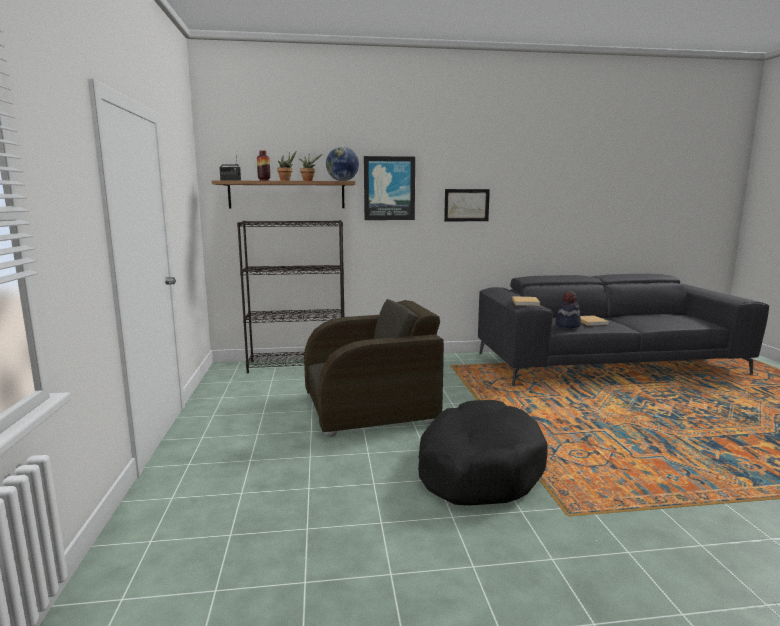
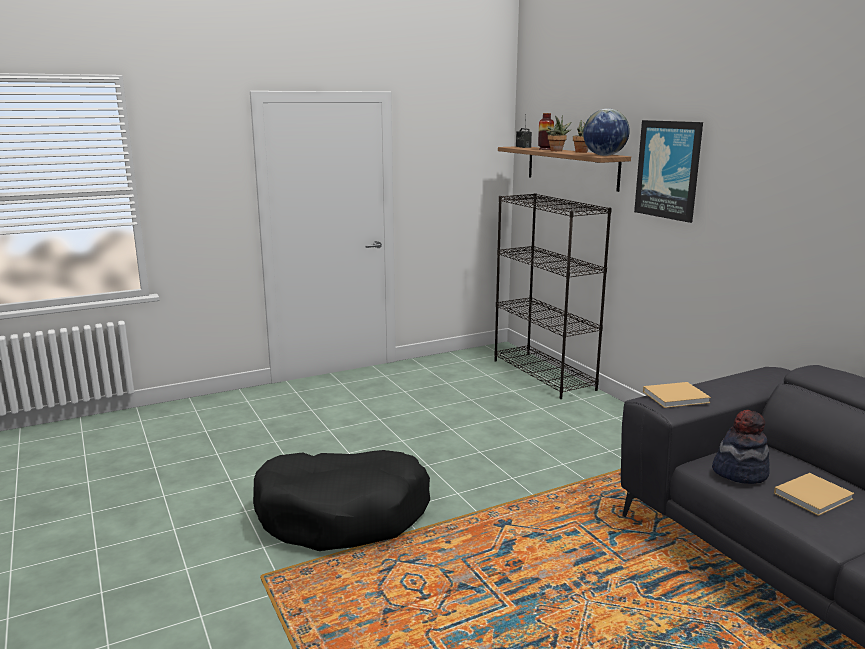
camera: 70 degrees right, 5 degrees up
(370, 408) = (453, 434): brown armchair -> none
(466, 205) = (770, 211): picture -> none

